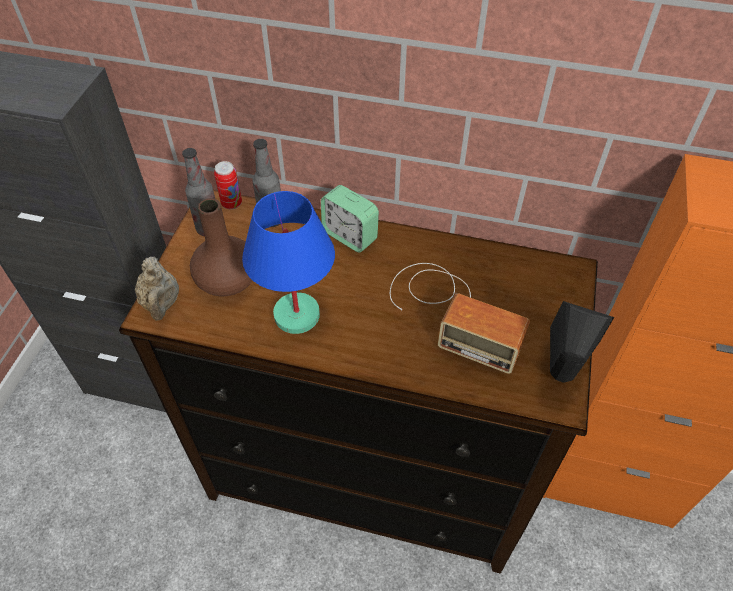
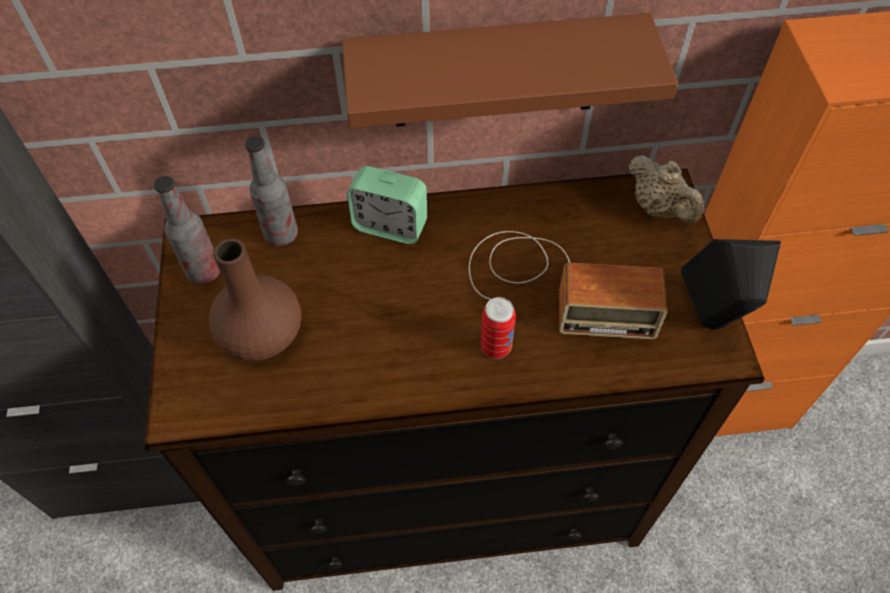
camera: 20 degrees left, 5 degrees up
(161, 303) = (187, 393): beige teapot -> beige teapot (659, 208)
(231, 203) = (218, 228): can -> can (496, 347)
(295, 315) = (370, 350): blue table lamp -> none
(449, 139) = (495, 72): none -> brown shelf

